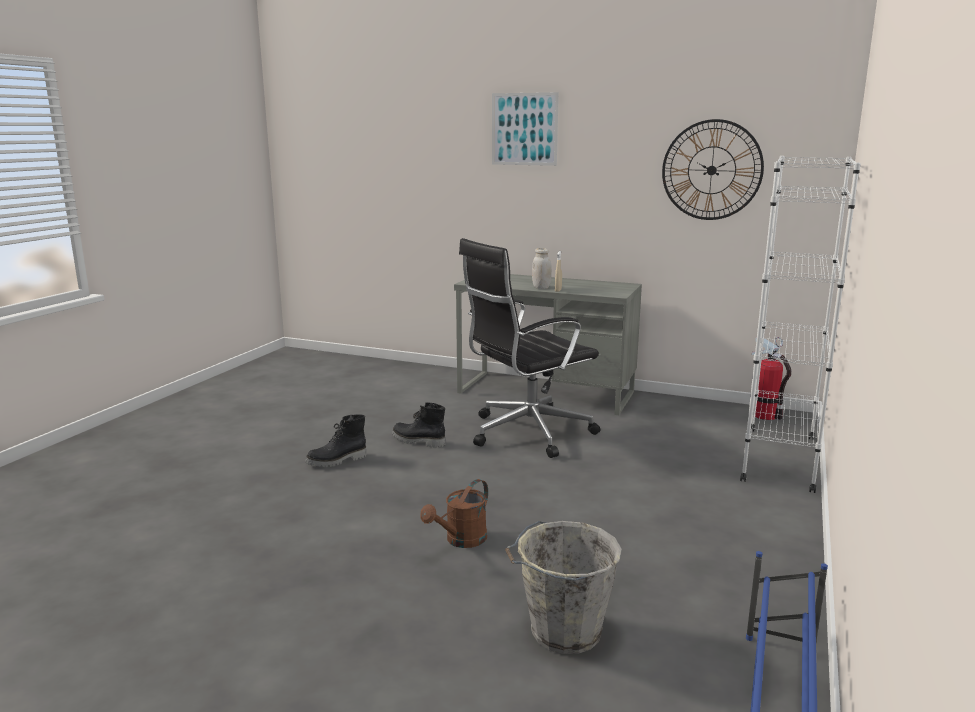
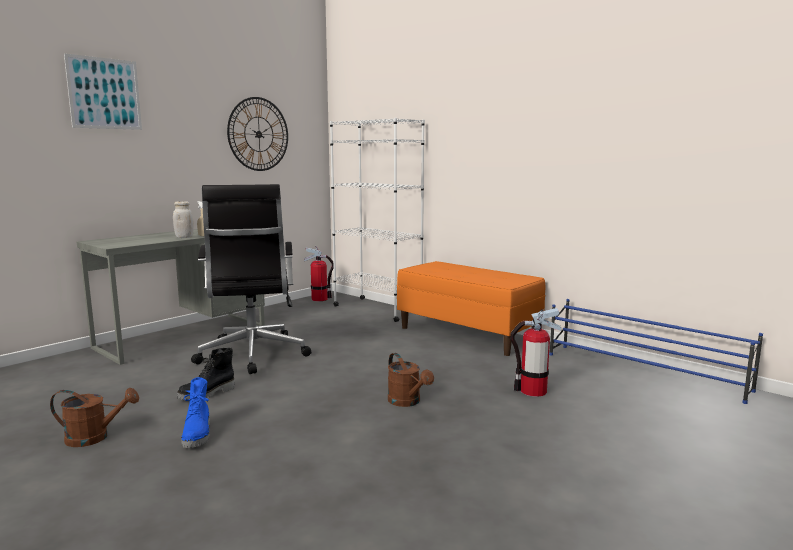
camera: 70 degrees left, 5 degrees down
(320, 429) = (95, 437): none -> brown watering can
(337, 461) = (198, 435): black boot -> blue boot
(562, 632) = (533, 391): grey bucket -> fire extinguisher
(758, 545) = (468, 334): none -> orange bench

